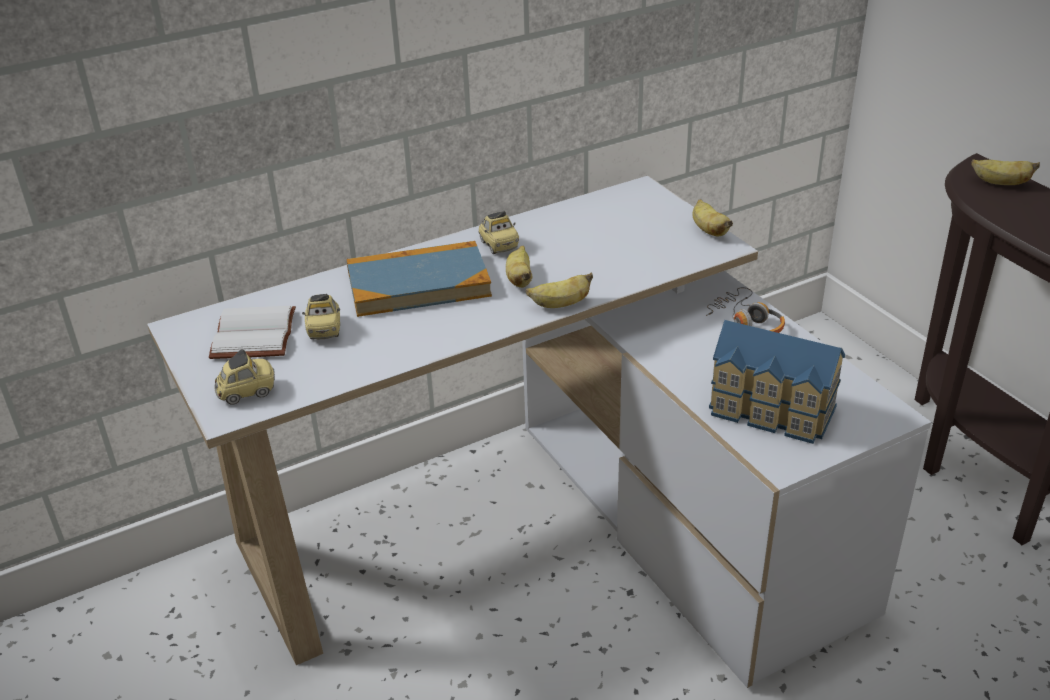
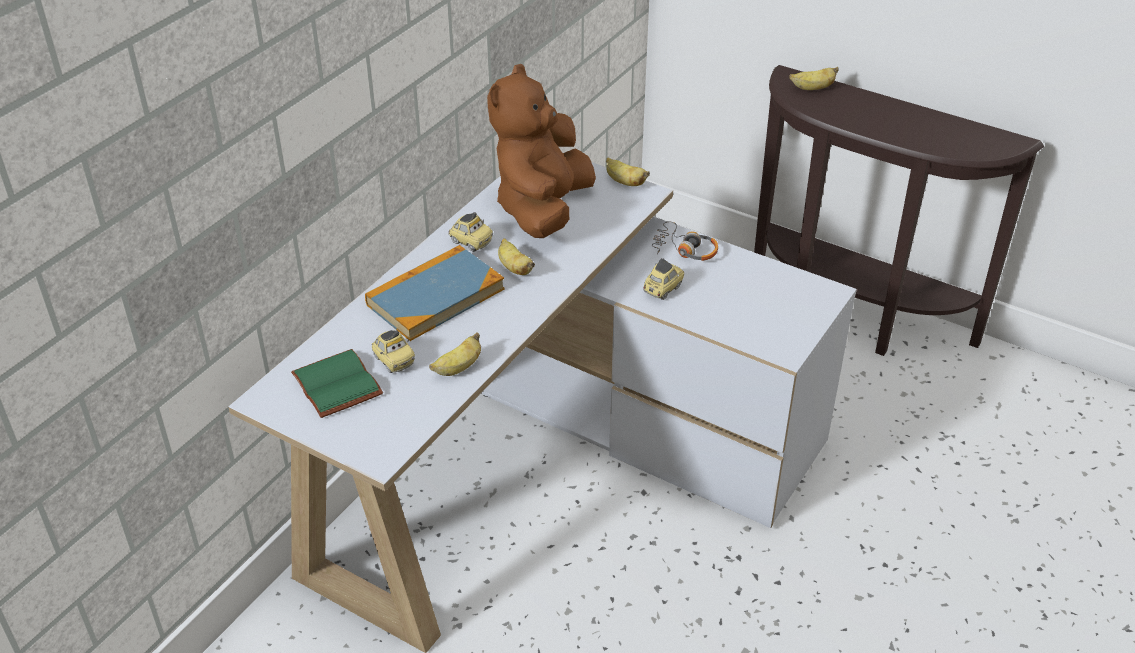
camera: 30 degrees left, 5 degrees up
(247, 392) = (380, 434): toy car -> toy car (662, 289)
(256, 335) = (340, 385): white book -> green book
(560, 305) = (564, 280): banana -> banana (458, 368)
(598, 234) = (542, 209): none -> brown plush toy
(771, 412) = (751, 316): toy house -> none

